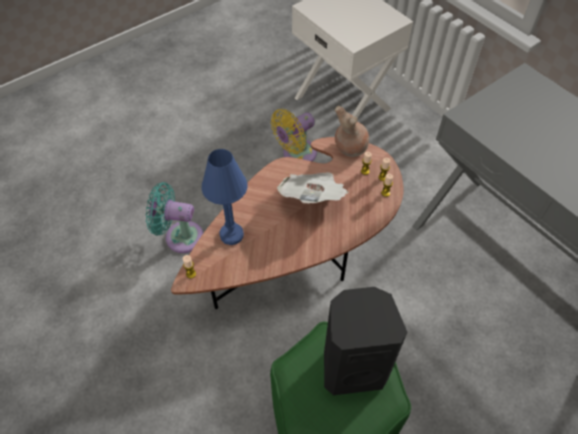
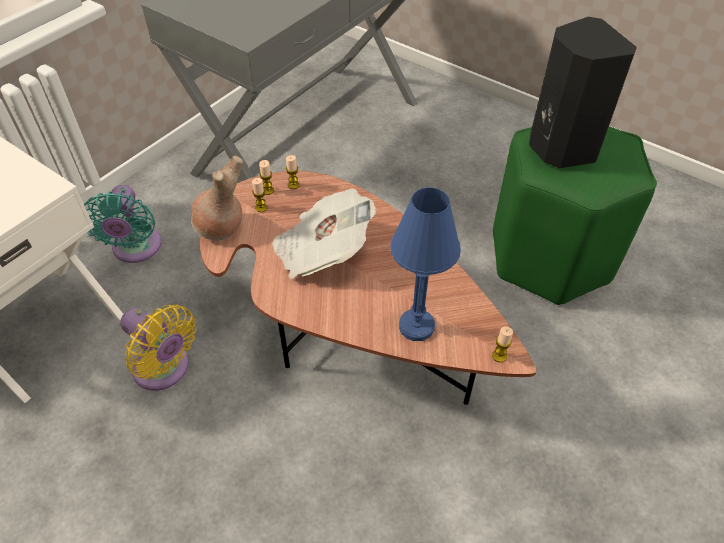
camera: 105 degrees left, 5 degrees down
(180, 236) = (366, 494): turquoise fan -> turquoise fan (136, 249)

